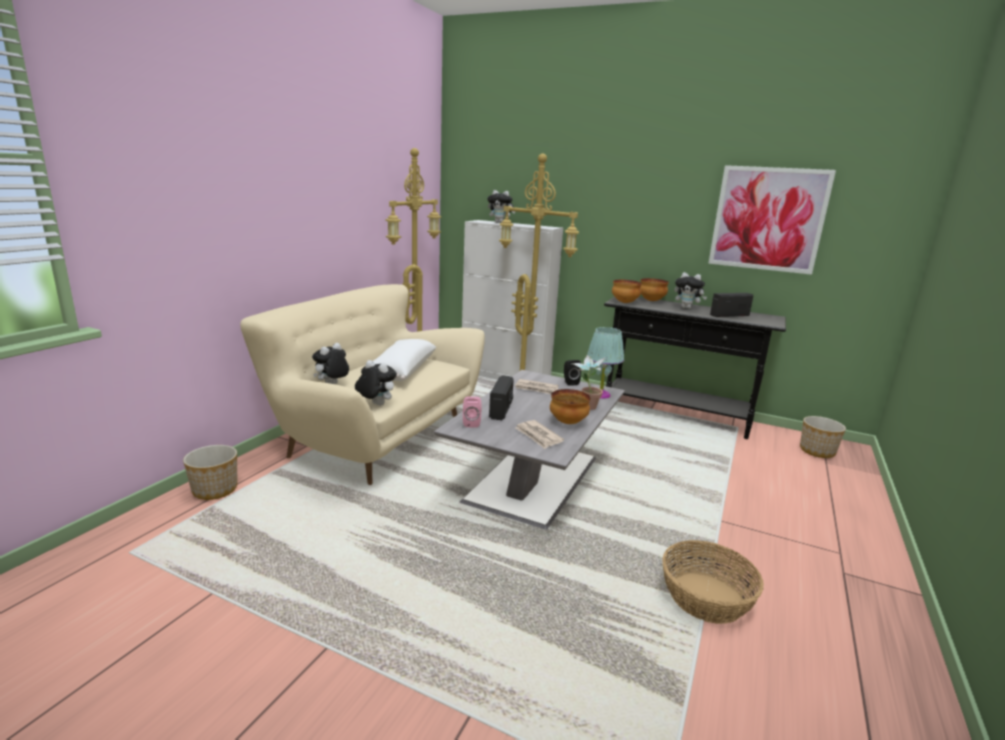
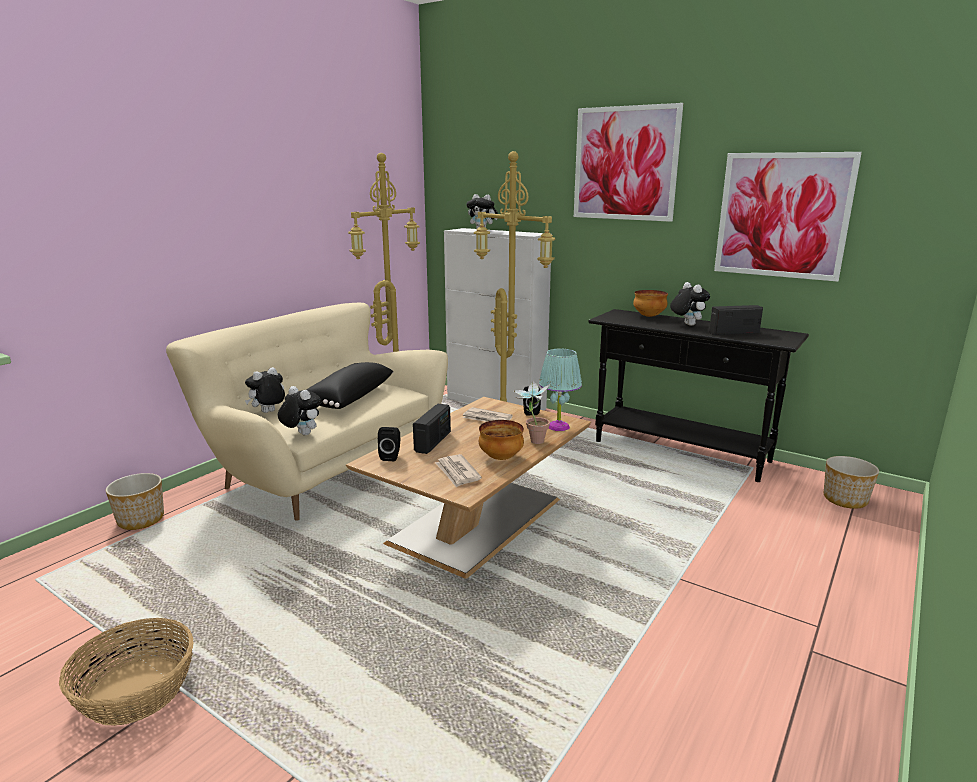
camera: 10 degrees right, 0 degrees up
(400, 371) = (348, 397): white pillow -> black pillow
(471, 423) = (391, 456): pink speaker -> black speaker
(534, 477) = (478, 519): grey coffee table -> brown coffee table
(624, 302) = (613, 319): bowl -> none
(633, 170) = (625, 164): none -> picture
(687, 308) = (686, 324): plush toy -> plush toy turned 150 degrees counterclockwise
(706, 597) = (621, 668): basket -> basket (137, 690)

